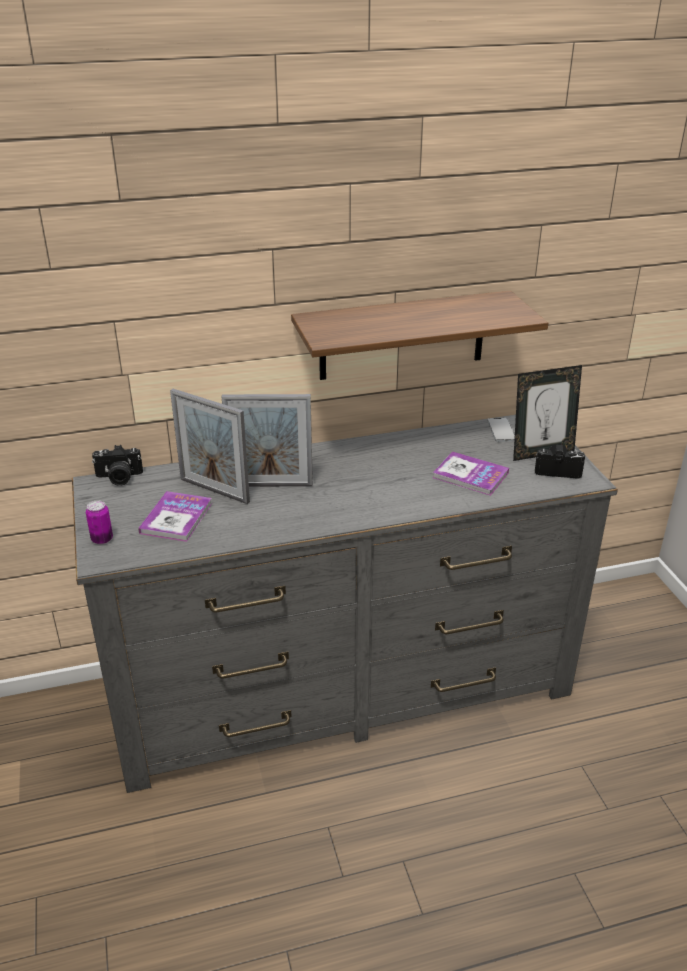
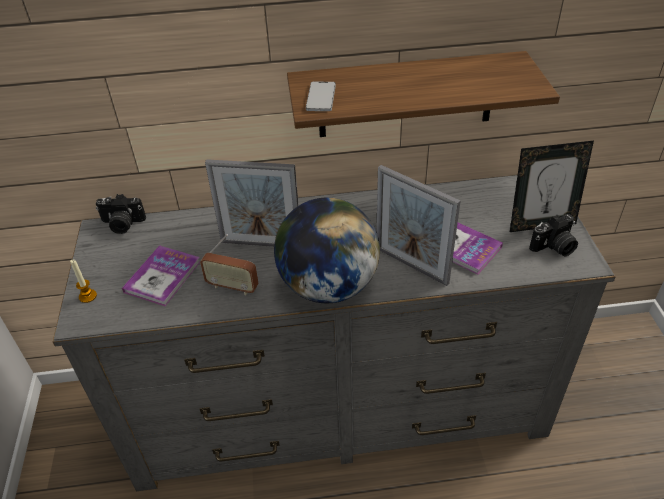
camera: 10 degrees right, 10 degrees up
(102, 539) = (88, 296): can -> candle
(214, 490) = (206, 246): picture frame -> picture frame (411, 265)
(251, 521) = (232, 287): none -> radio
(347, 514) = (328, 286): none -> globe
(501, 430) = (503, 193): phone -> phone (321, 97)
(557, 470) = (554, 247): camera -> camera turned 135 degrees clockwise

